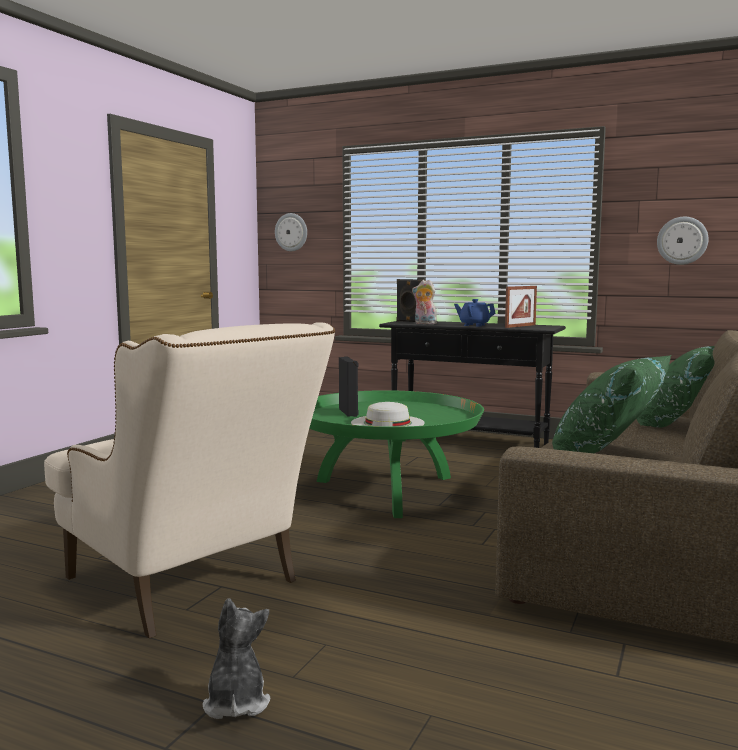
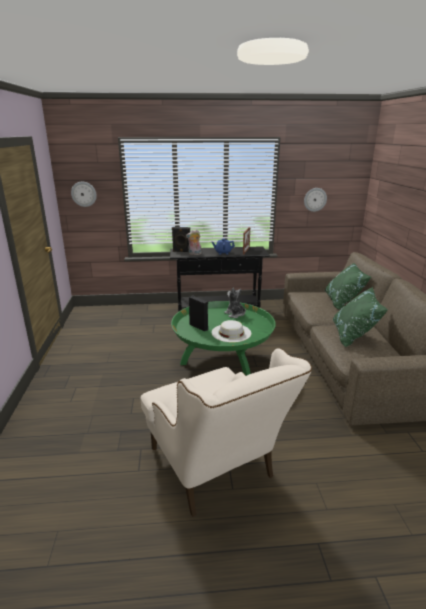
camera: 30 degrees left, 15 degrees up
(193, 587) = (216, 471): beige armchair -> beige armchair turned 45 degrees clockwise
(236, 702) = (324, 537): plush toy -> plush toy (235, 314)

